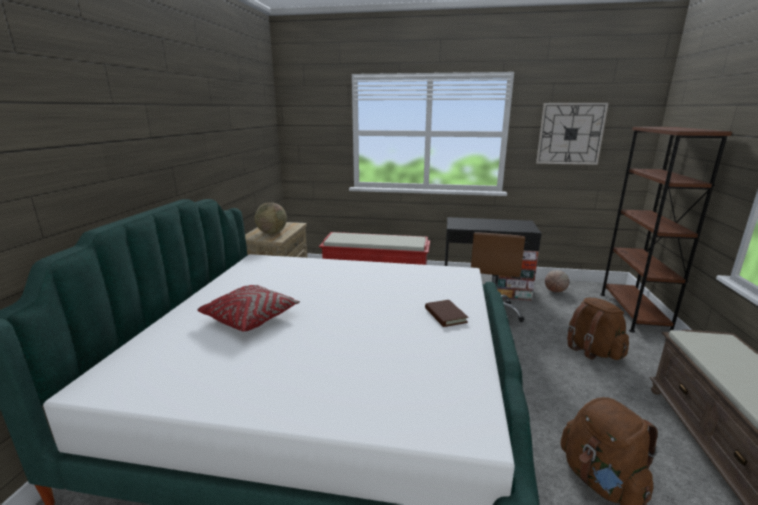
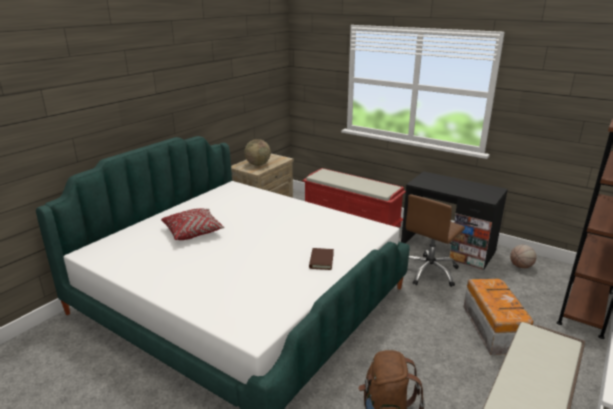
camera: 25 degrees right, 5 degrees up
(570, 134) = (562, 102): wall clock -> none
(592, 350) = (493, 328): brown backpack -> storage box

